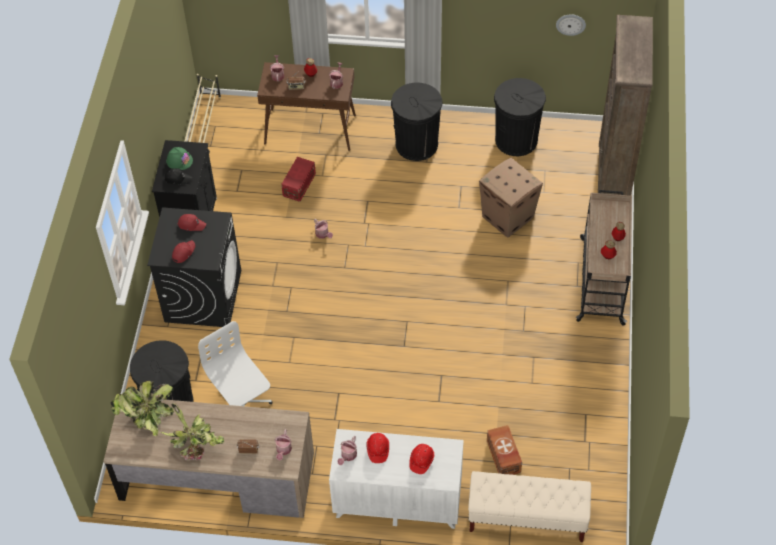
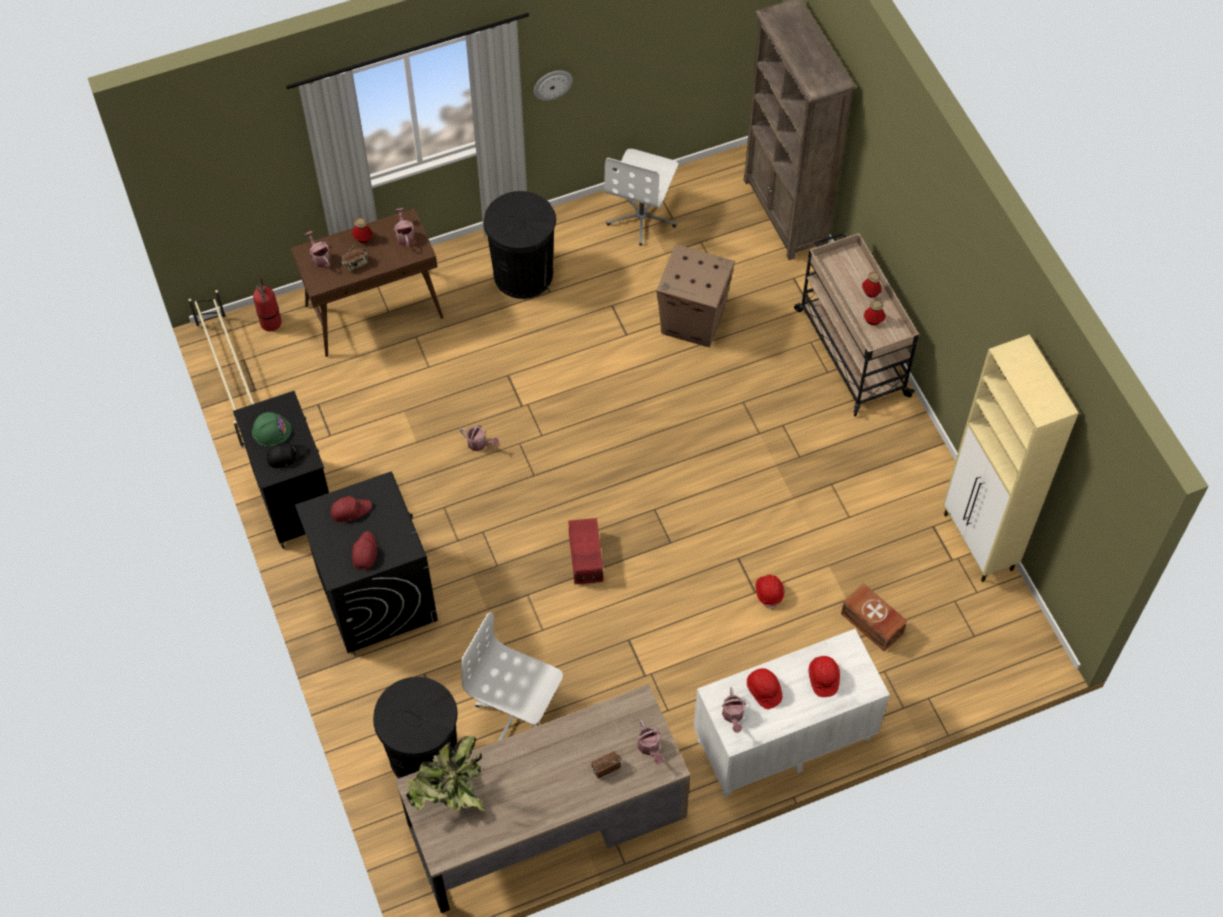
camera: 30 degrees left, 5 degrees up
(197, 446) = (538, 796): potted plant -> none
(245, 111) = (271, 323): none -> fire extinguisher
(298, 185) = (406, 393): red storage box -> red storage box (585, 558)
(447, 405) = (769, 592): none -> red hard hat
(516, 140) = (642, 217): black trash can -> white office chair
(526, 518) = (944, 685): beige bench -> none
(570, 24) = (683, 43): wall clock -> wall clock (552, 84)
(610, 439) = (978, 543): none -> beige cabinet

